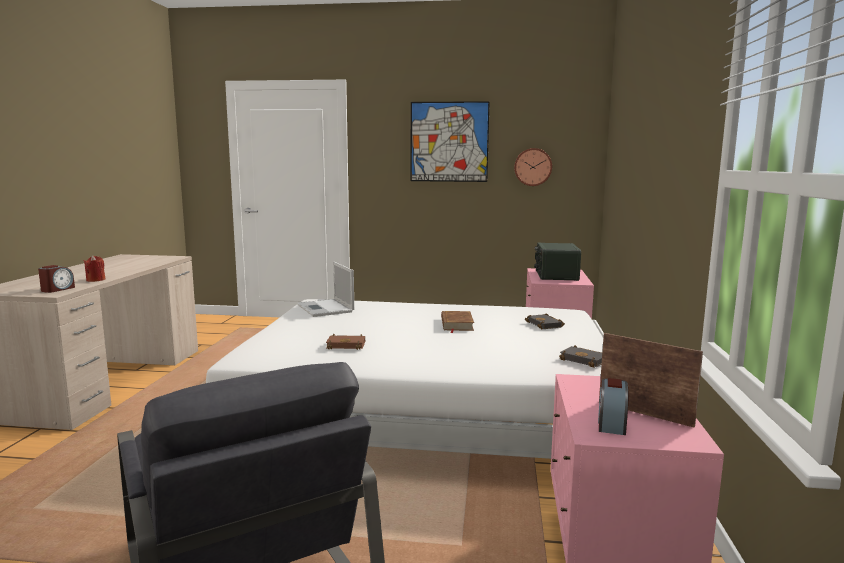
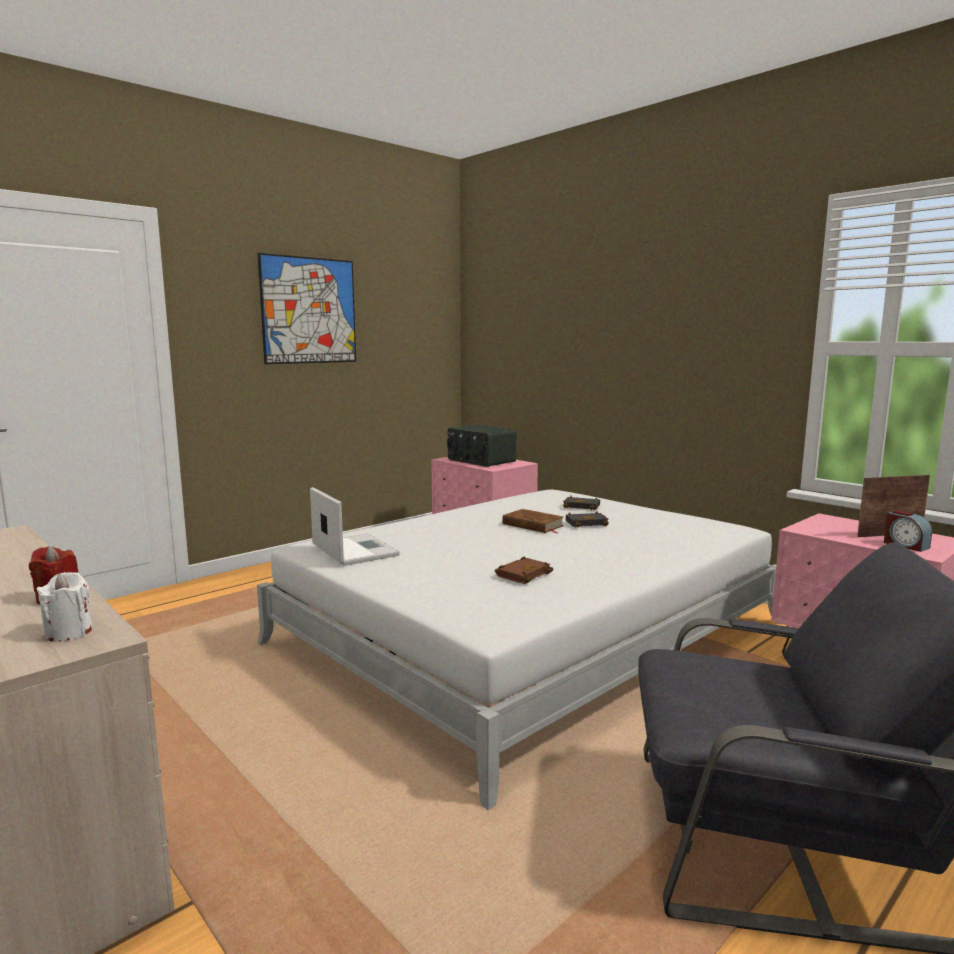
camera: 50 degrees left, 0 degrees up
(57, 289) = (68, 632): alarm clock -> white candle
(326, 308) = (354, 550): laptop -> laptop turned 135 degrees counterclockwise
(532, 167) = (399, 342): wall clock -> none
(585, 360) = (703, 522): black book -> black book (587, 523)

